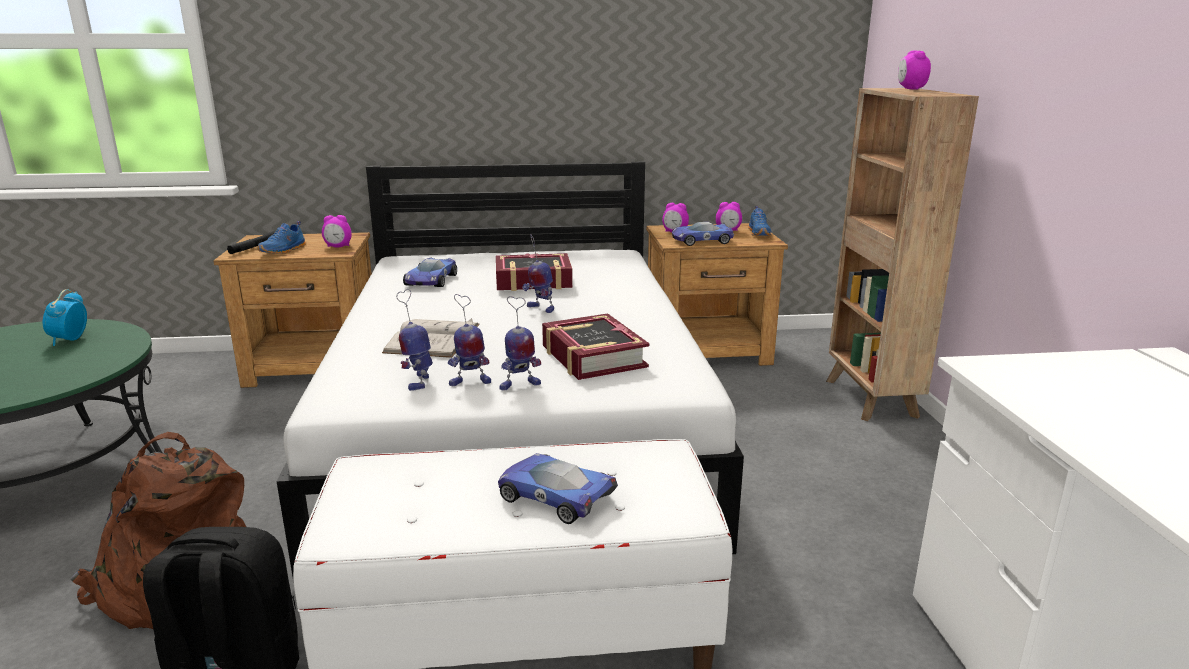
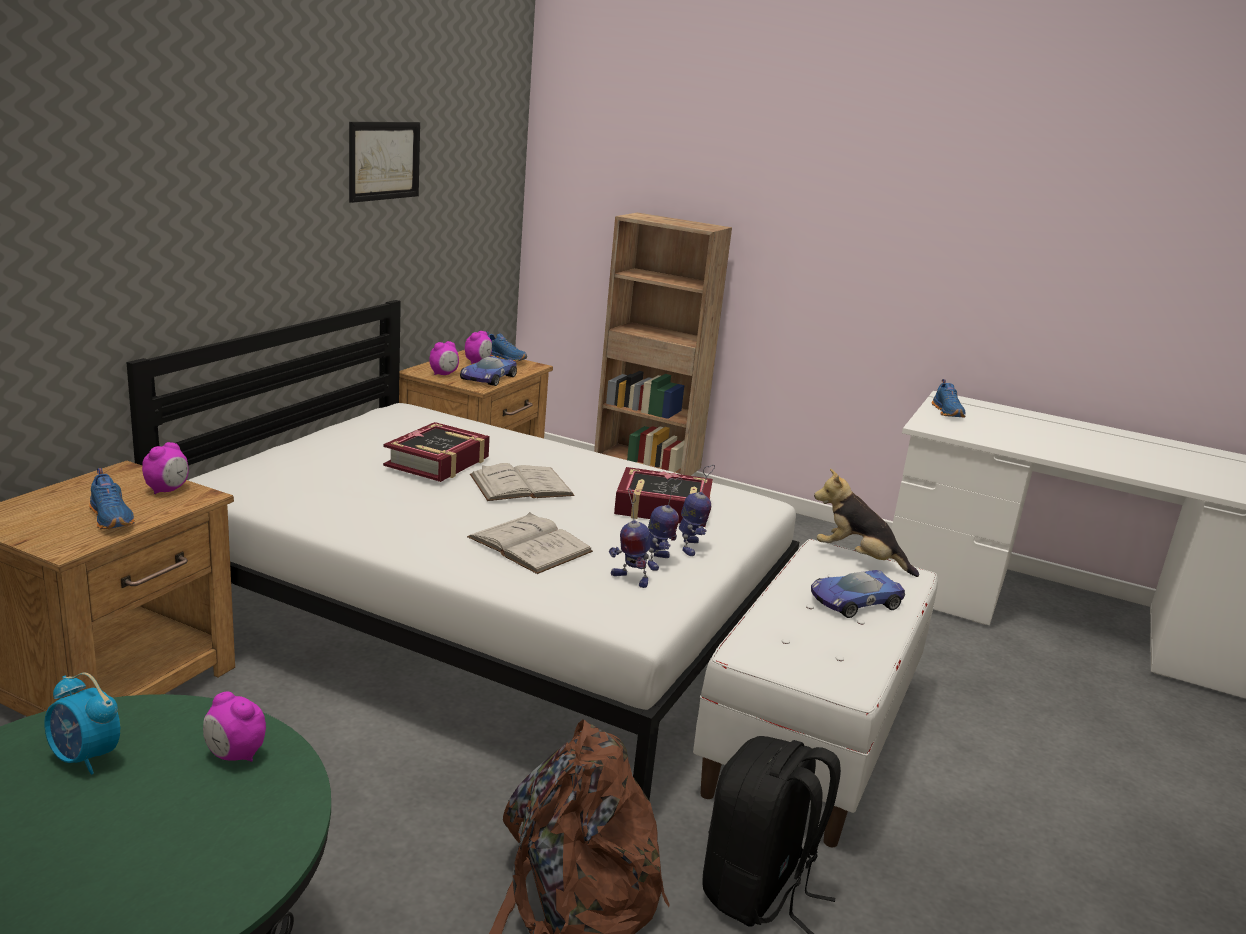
camera: 60 degrees left, 0 degrees up
(254, 248) = (51, 530): black flashlight -> none
(430, 280) = (335, 495): toy car -> none
(540, 308) = (521, 485): toy robot -> white book
(639, 39) = (384, 160): none -> picture
(676, 475) = (858, 559): none -> plush toy
(910, 89) = (654, 216): alarm clock -> alarm clock (234, 755)
(1094, 369) = (948, 412): none -> blue shoe

